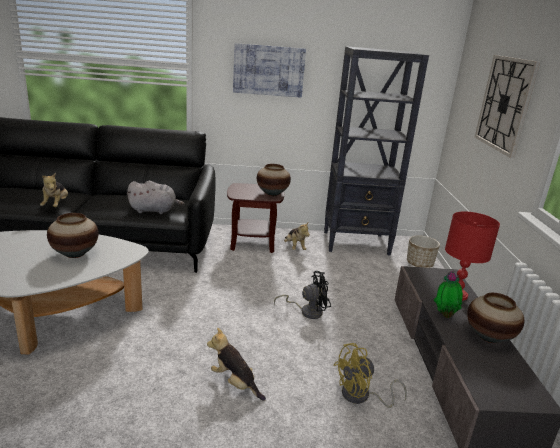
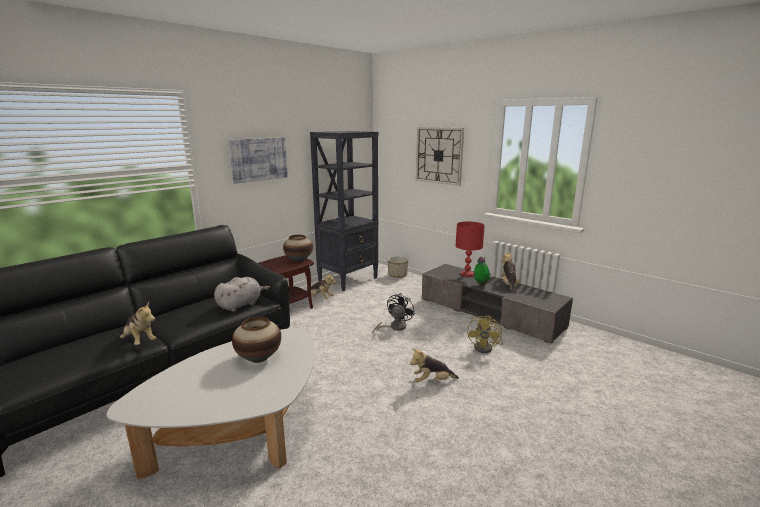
camera: 45 degrees left, 5 degrees down
(489, 337) = (509, 285): vase -> plush toy

